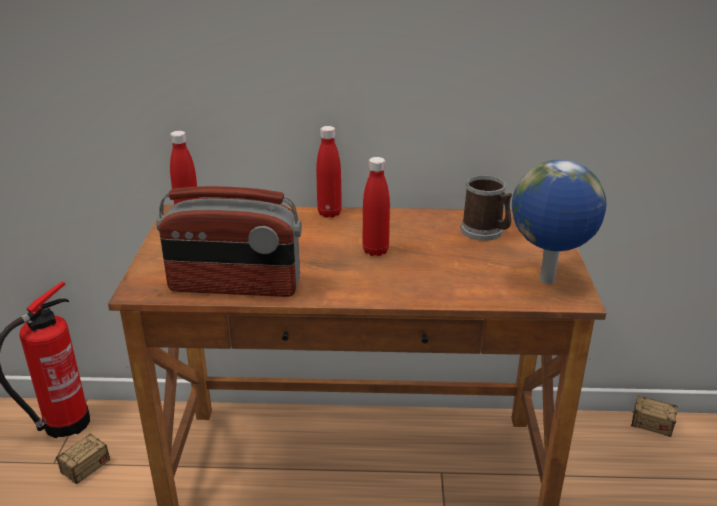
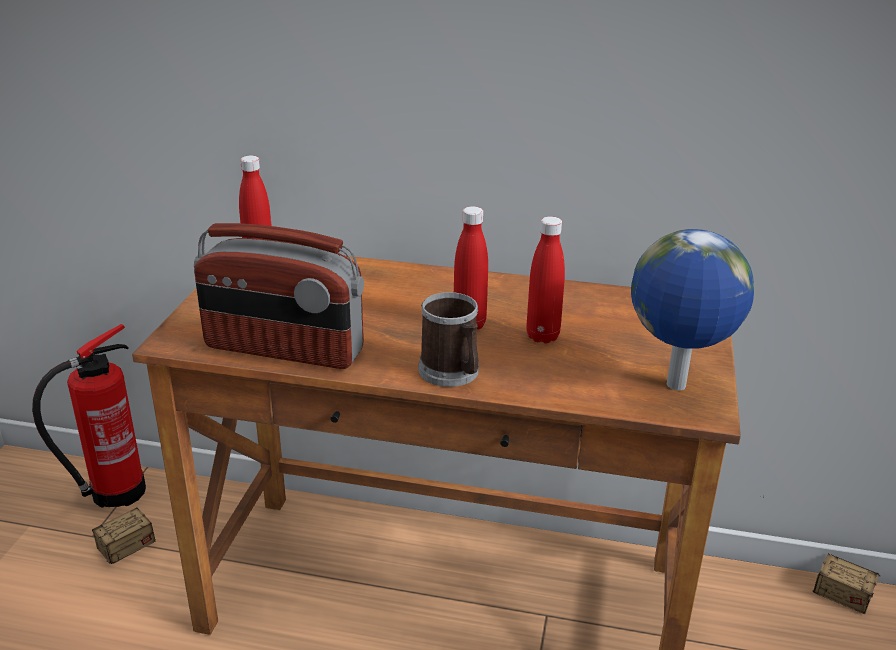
camera: 10 degrees right, 0 degrees up
(329, 213) = (429, 273): red bottle -> red bottle (542, 336)
(486, 232) = (618, 315): mug -> mug (453, 373)

